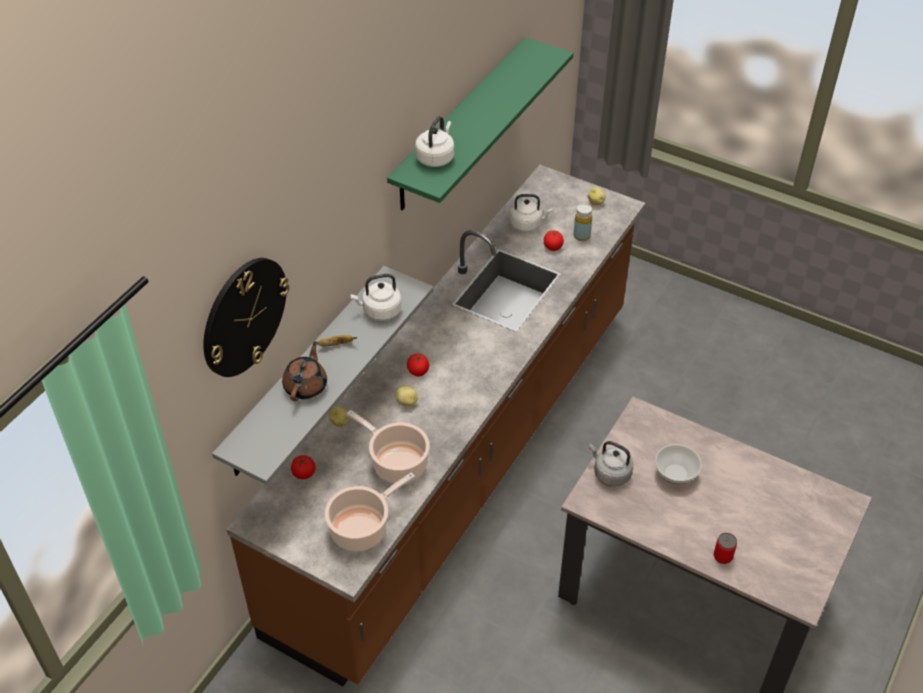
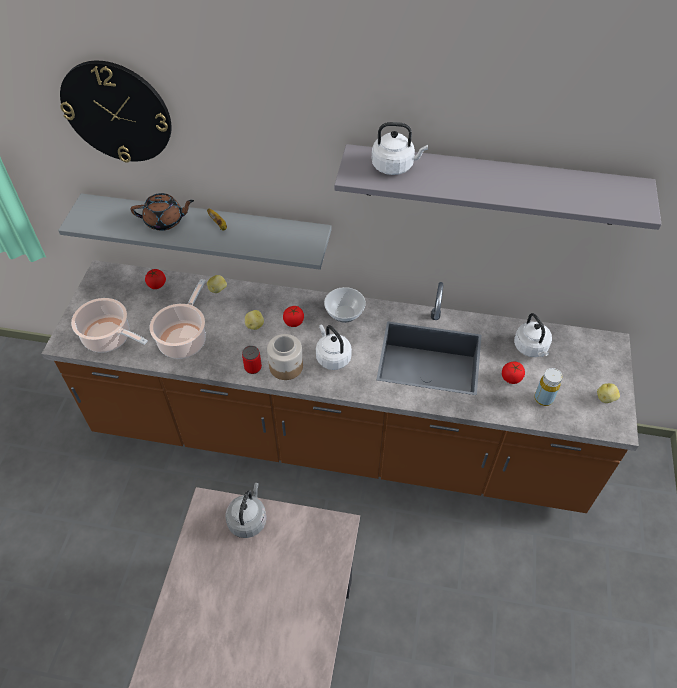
camera: 70 degrees right, 5 degrees up
(380, 311) = (270, 239): white kettle -> white kettle (332, 357)
(460, 124) = (491, 185): green shelf -> grey shelf
(471, 390) = (286, 366): none -> jar
(676, 473) = (268, 584): bowl -> bowl (345, 314)
(722, 556) = (168, 659): can -> can (253, 367)

